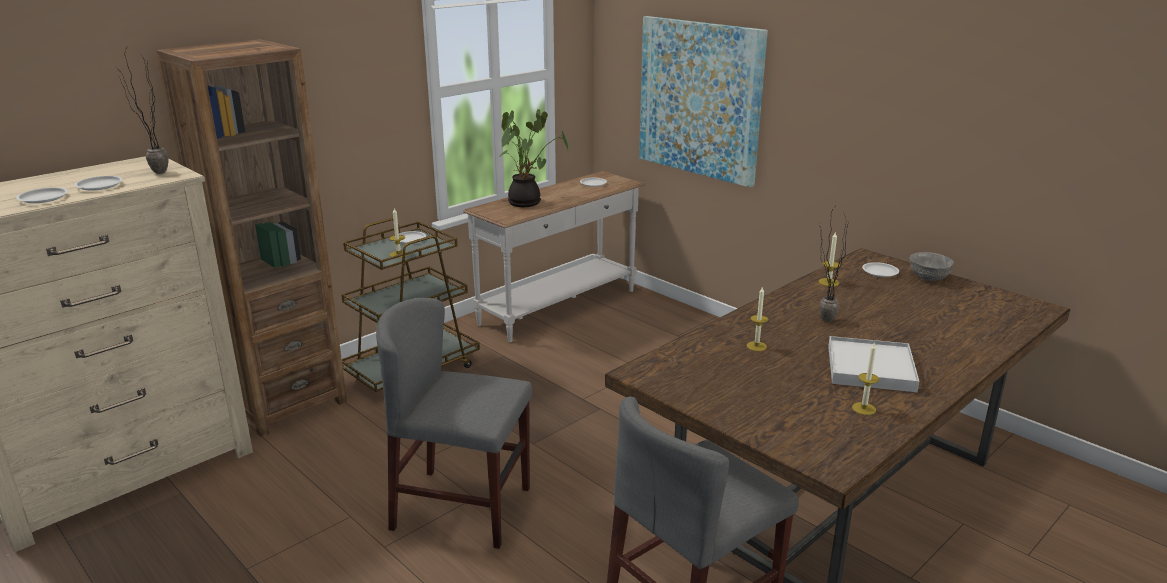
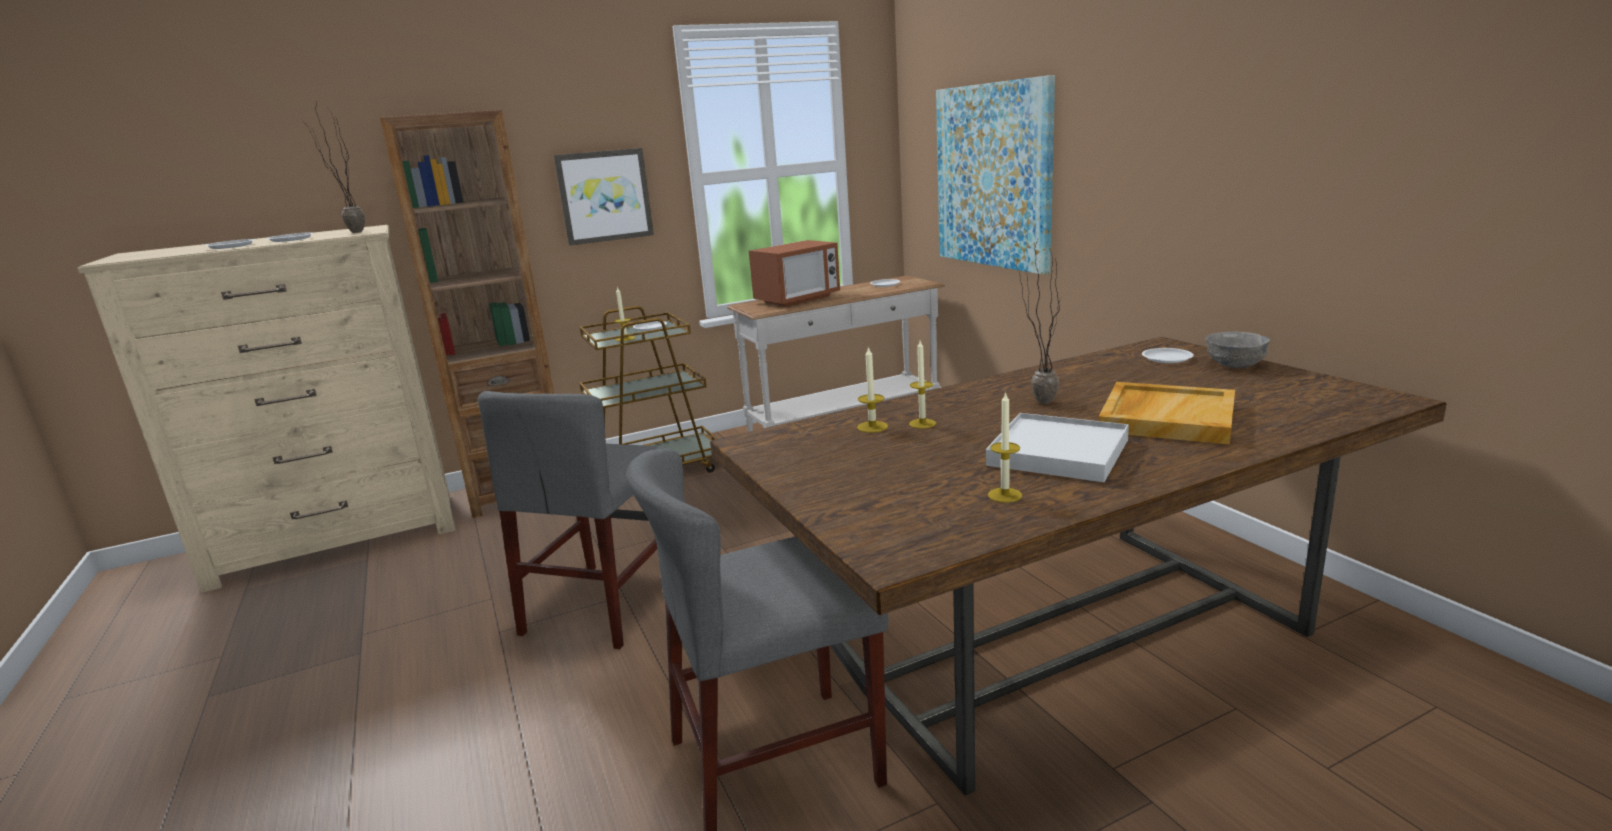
camera: 20 degrees right, 5 degrees down
(356, 113) = (604, 196): none -> picture
(462, 508) = (603, 604): grey chair -> grey chair turned 105 degrees counterclockwise
(527, 203) = (797, 299): potted plant -> microwave
(828, 282) = (1084, 366): candle -> candle (872, 427)
(917, 331) = (1166, 417): none -> beige tray

